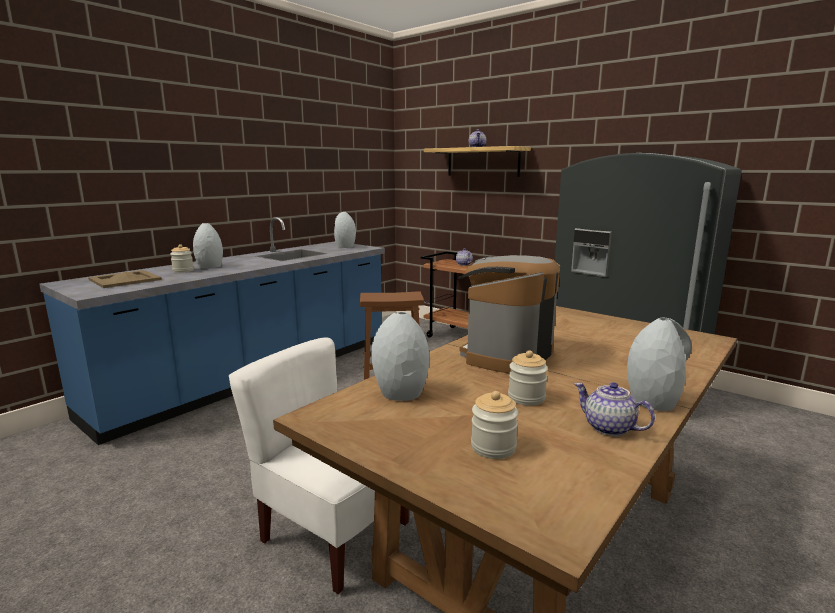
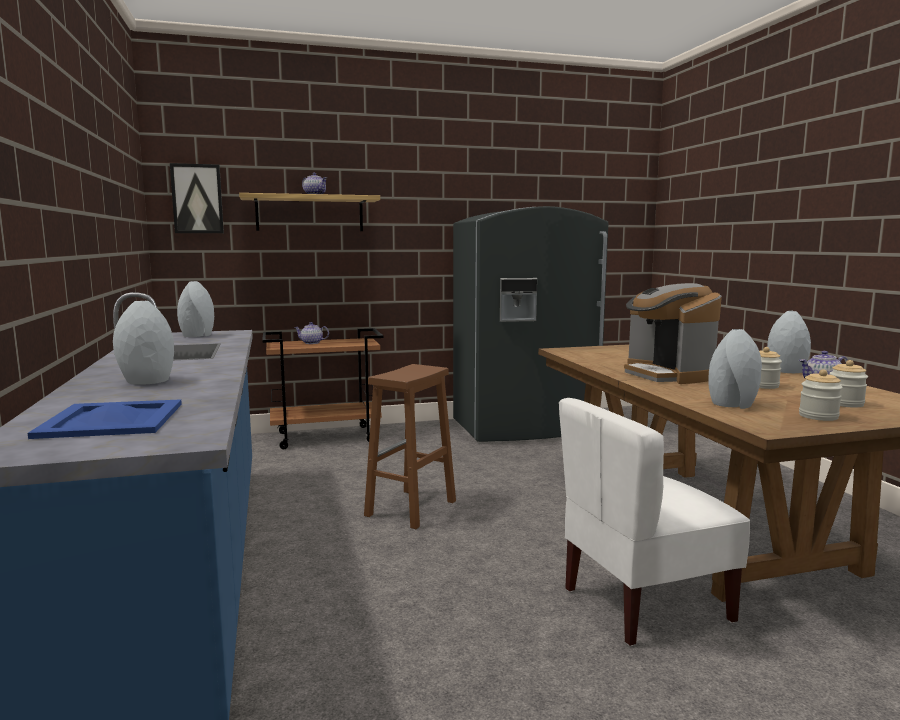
camera: 55 degrees left, 5 degrees down
(124, 280) = (113, 420): beige tray -> blue tray
(183, 271) = (138, 392): jar -> jar (818, 416)
(418, 153) = (197, 199): none -> picture

